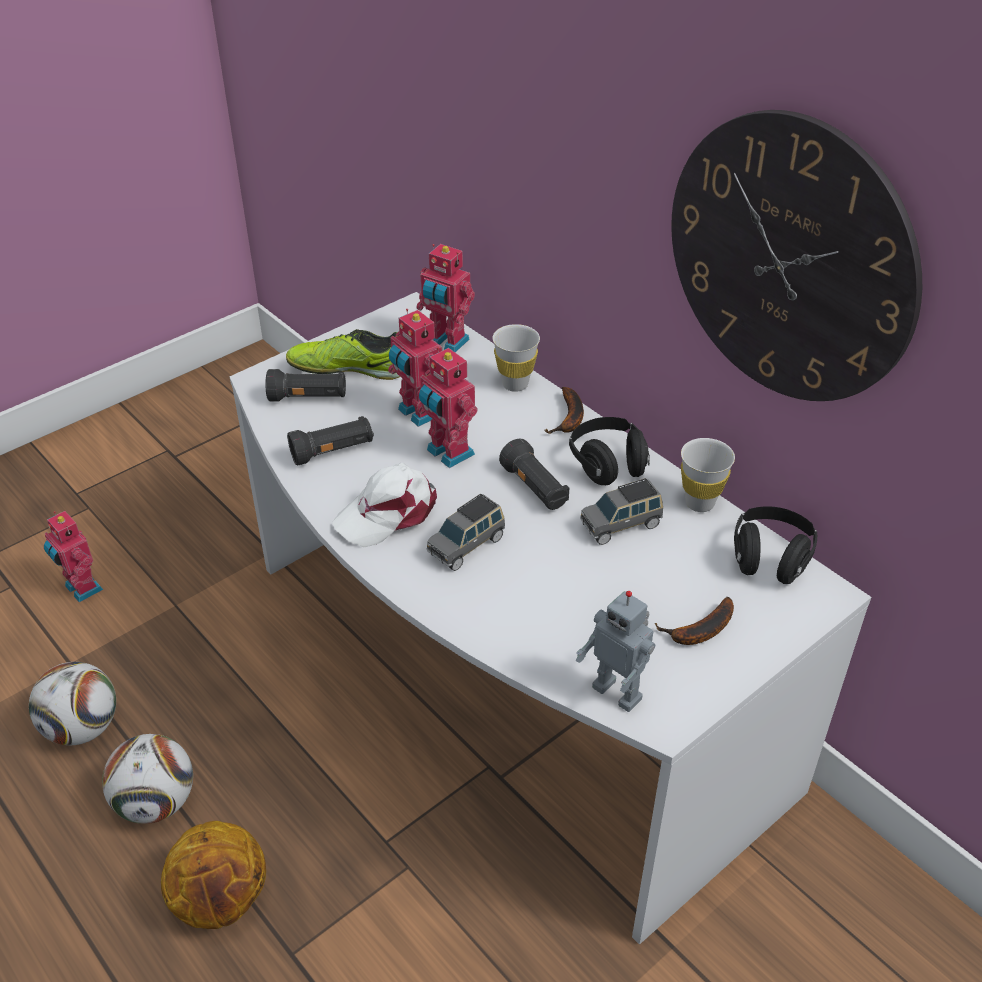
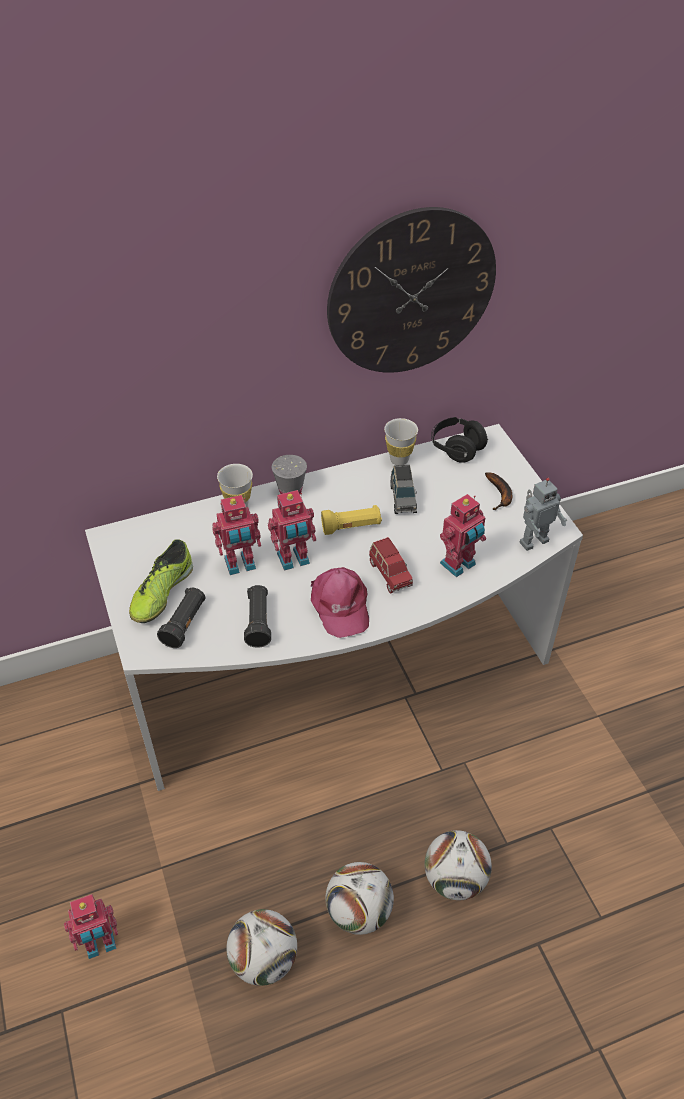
camera: 70 degrees left, 5 degrees up
(222, 900) = (455, 879): basketball -> football
(389, 512) = (340, 606): white cap -> pink cap
(446, 343) = (166, 529): toy robot -> toy robot (459, 565)
(467, 545) = (390, 574): grey toy car -> red toy car
(535, 489) = (351, 527): black flashlight -> yellow flashlight
(569, 418) = (290, 491): banana -> grey cup
(608, 464) = (345, 487): black headphones -> none

